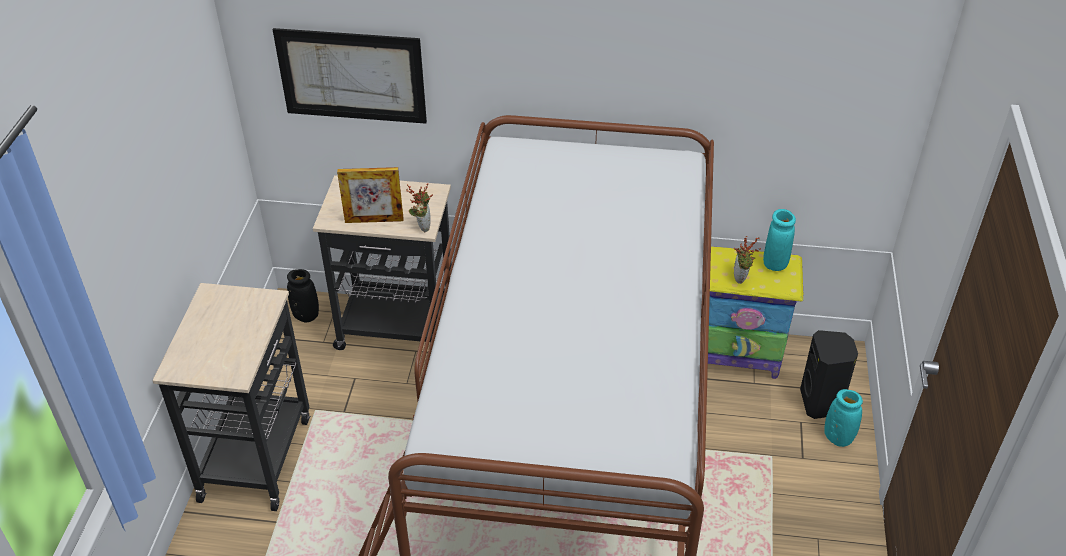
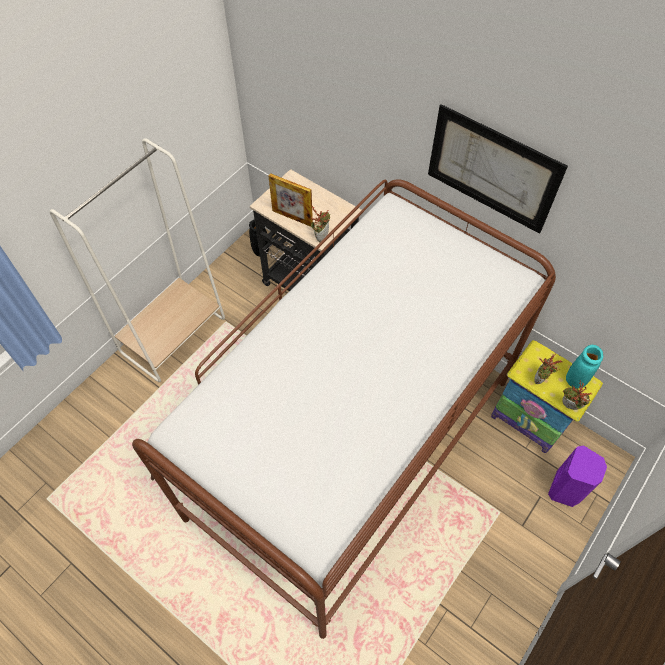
camera: 30 degrees right, 15 degrees up
(255, 456) = (173, 336): cart -> clothes rack
(351, 76) = (307, 104): picture -> picture (492, 169)
(786, 291) = (568, 407): none -> potted plant
(821, 402) = (566, 489): black speaker -> purple speaker
(838, 437) = (560, 524): turquoise vase -> none

